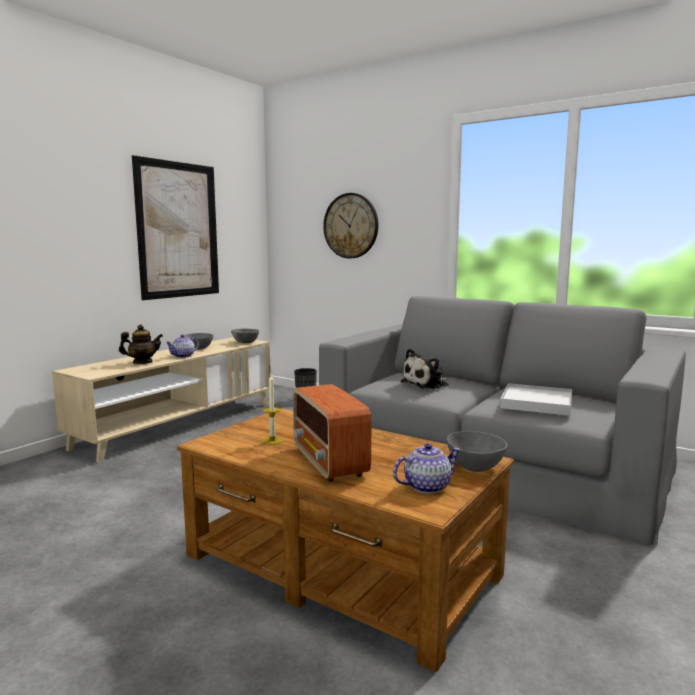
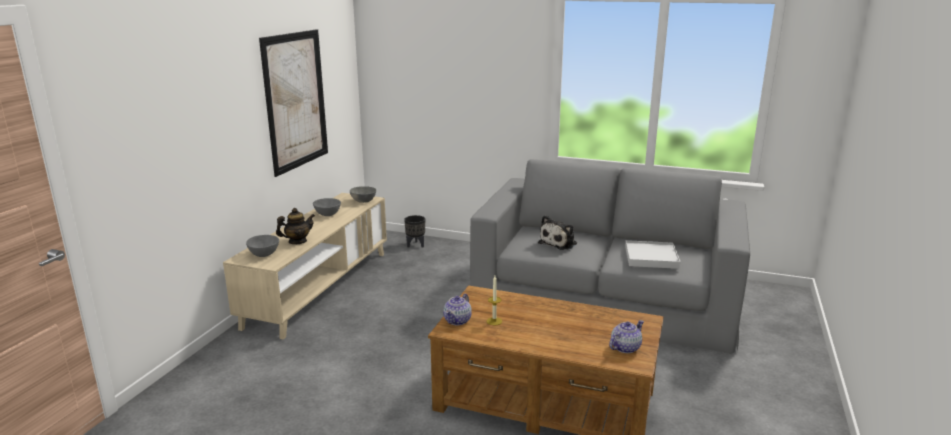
camera: 15 degrees left, 10 degrees up
(183, 356) = (325, 228): teapot -> teapot (458, 320)
(329, 462) = (550, 336): radio -> none
(351, 226) = (454, 82): wall clock -> none
(475, 466) = (644, 326): grey bowl -> grey bowl (264, 254)

